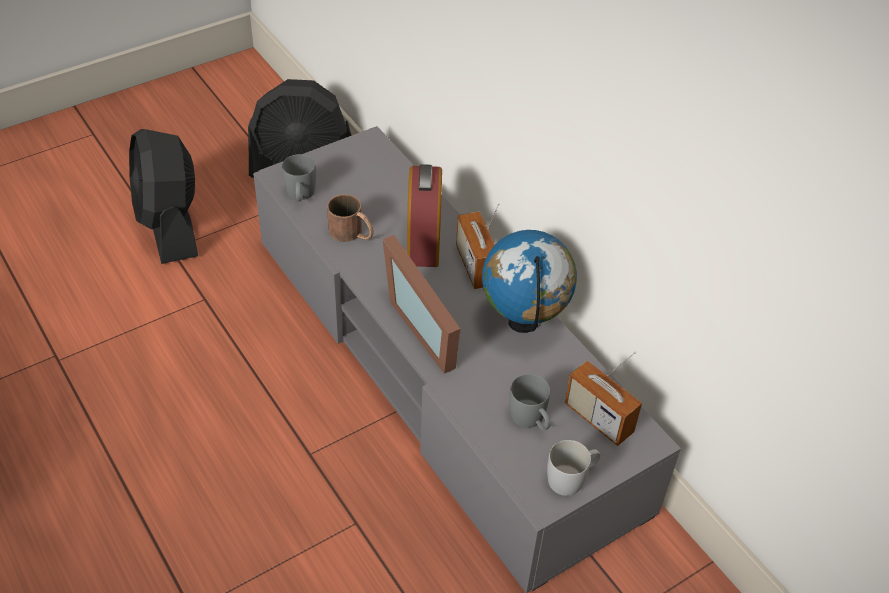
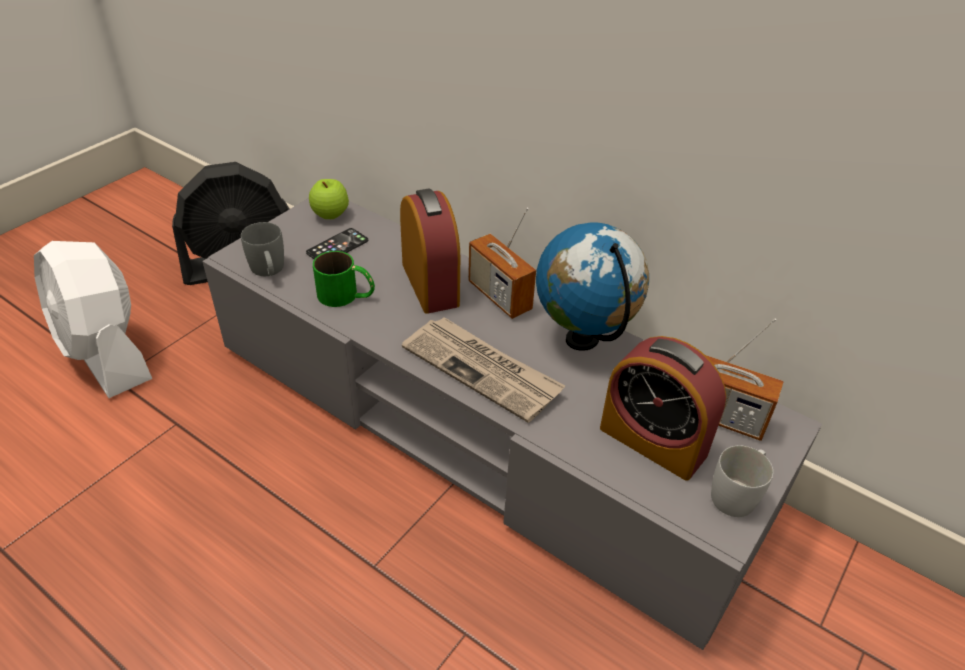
camera: 20 degrees left, 5 degrees down
(170, 225) = (106, 354): black fan -> white fan
(352, 233) = (346, 295): brown mug -> green mug
(364, 186) = (337, 247): none -> phone
(371, 154) = (330, 215): none -> apple
(429, 326) = (483, 370): picture frame -> newspaper
(530, 420) = (653, 441): grey mug -> alarm clock

